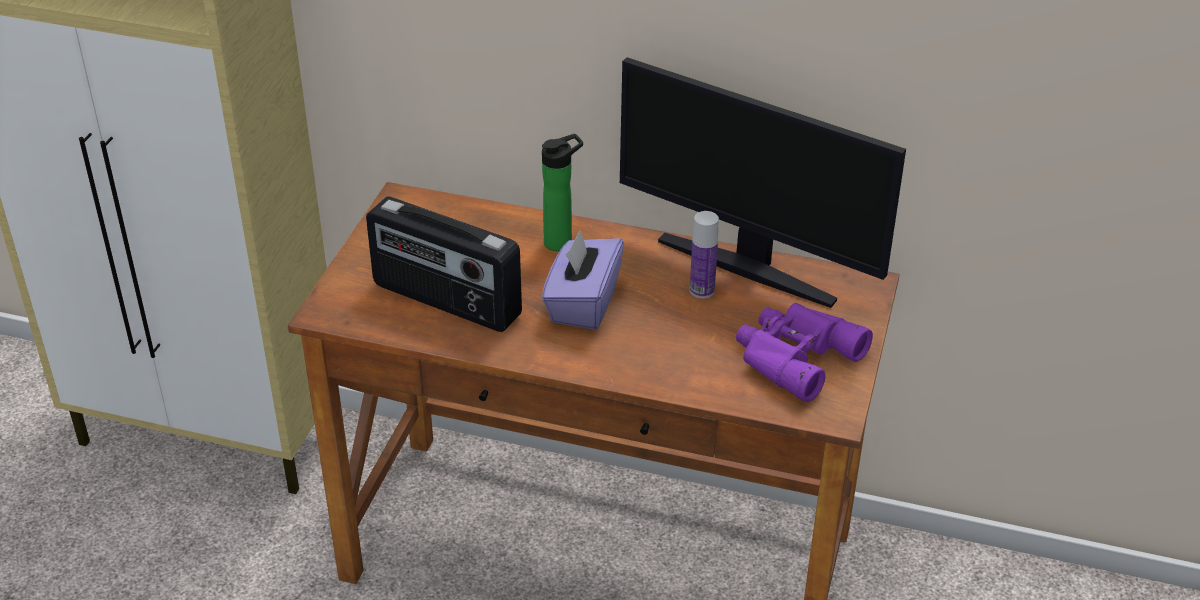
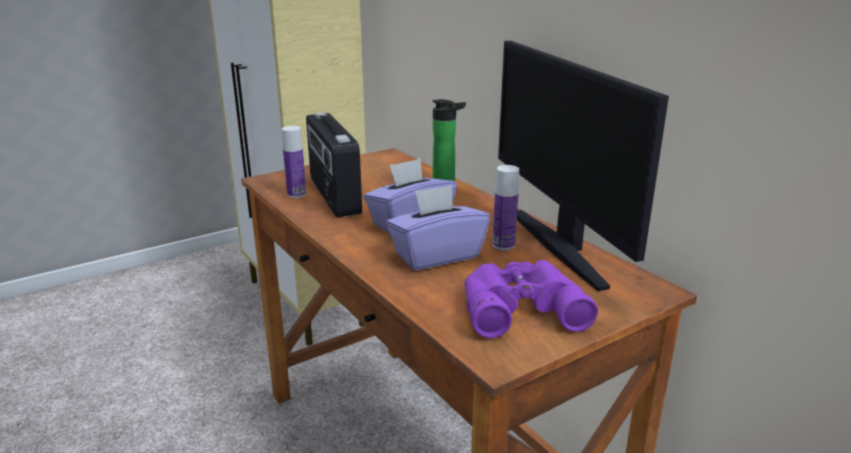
camera: 40 degrees right, 15 degrees down
(402, 319) = (296, 194): none -> bottle
(662, 334) = (436, 255): none -> purple tissue box

